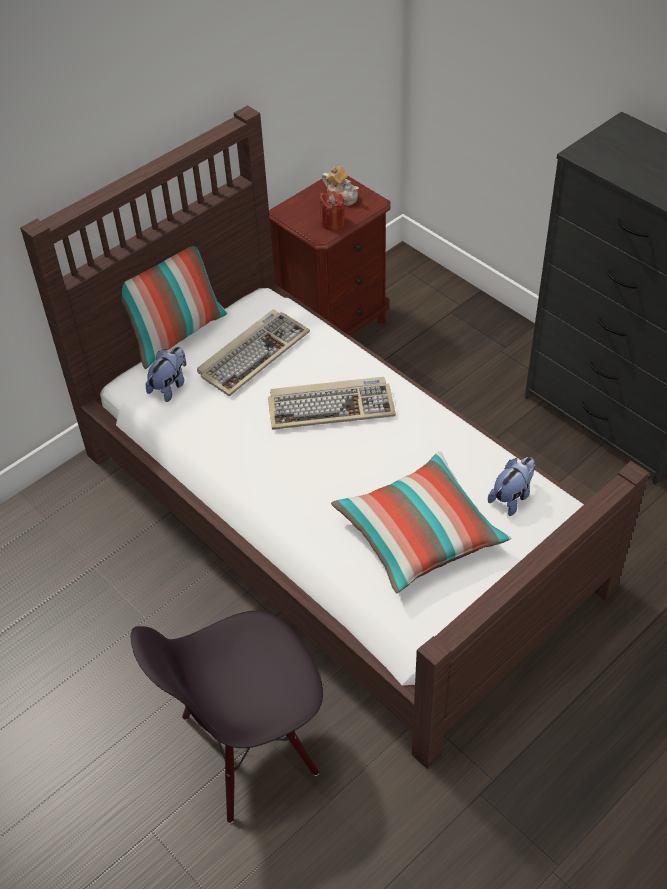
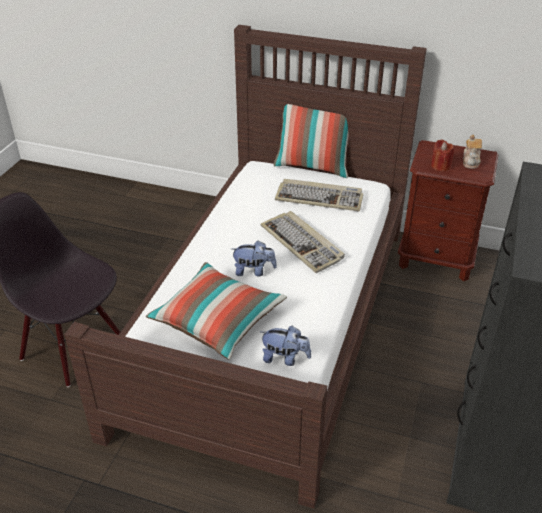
camera: 60 degrees right, 10 degrees down
(170, 386) = (266, 178): plush toy -> plush toy (254, 271)

